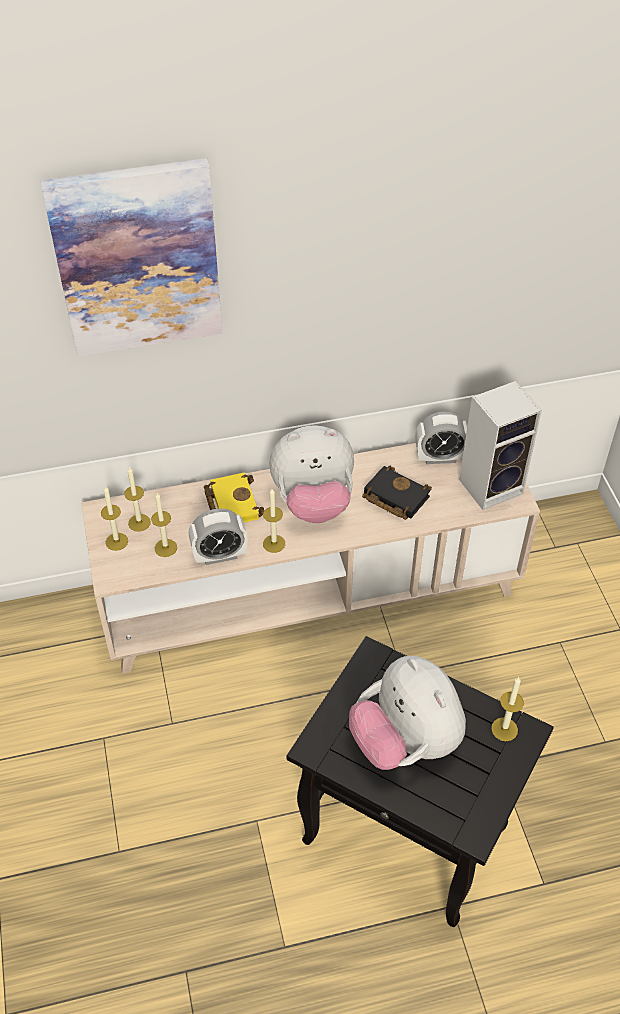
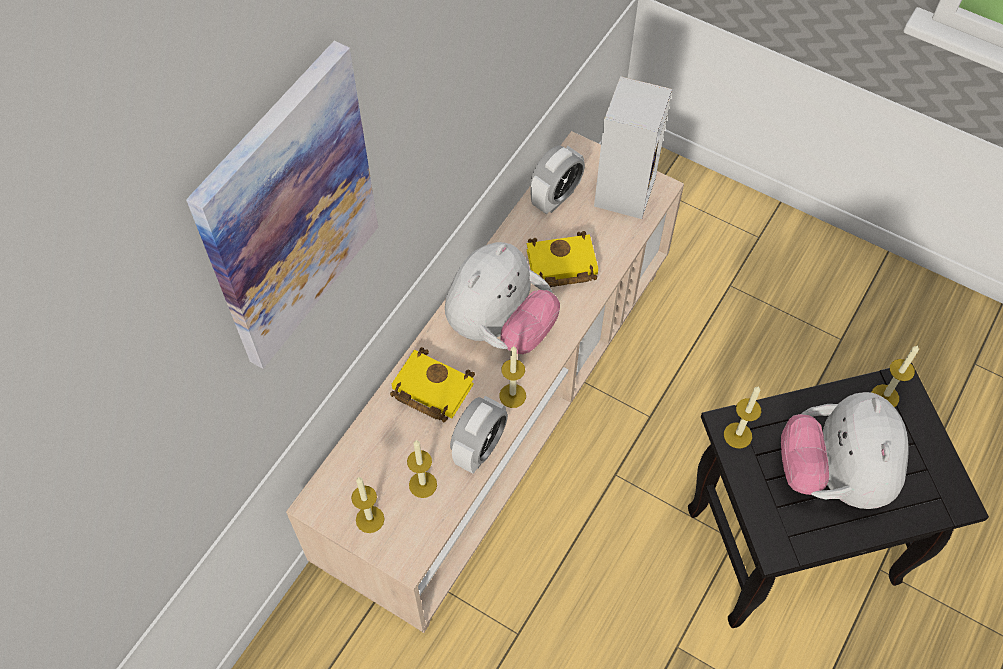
camera: 45 degrees left, 10 degrees up
(139, 522) = (368, 482): candle -> candle (737, 435)
(393, 497) = (560, 266): black book -> yellow book
(405, 741) = (832, 475): plush toy -> plush toy turned 75 degrees clockwise

